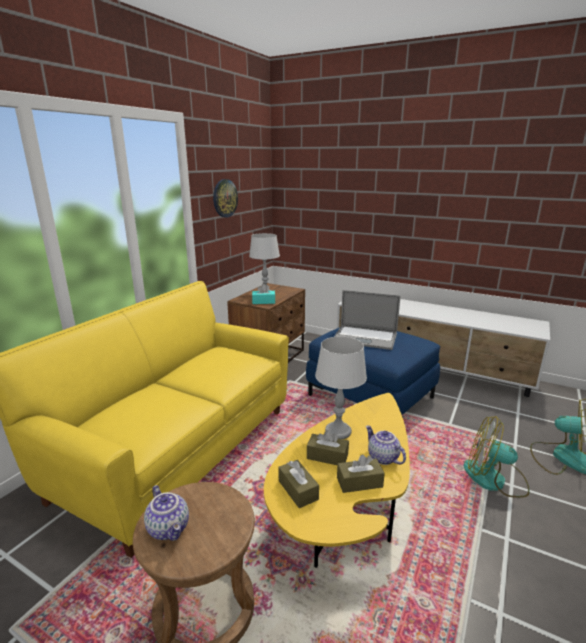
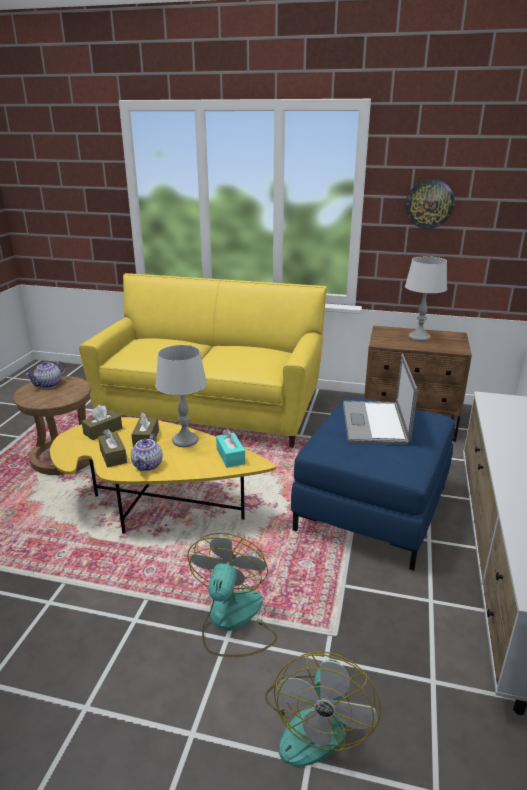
camera: 75 degrees right, 5 degrees up
(263, 302) = (389, 340): turquoise tissue box -> turquoise tissue box (230, 456)
(382, 458) = (148, 465): teapot -> teapot turned 150 degrees clockwise

